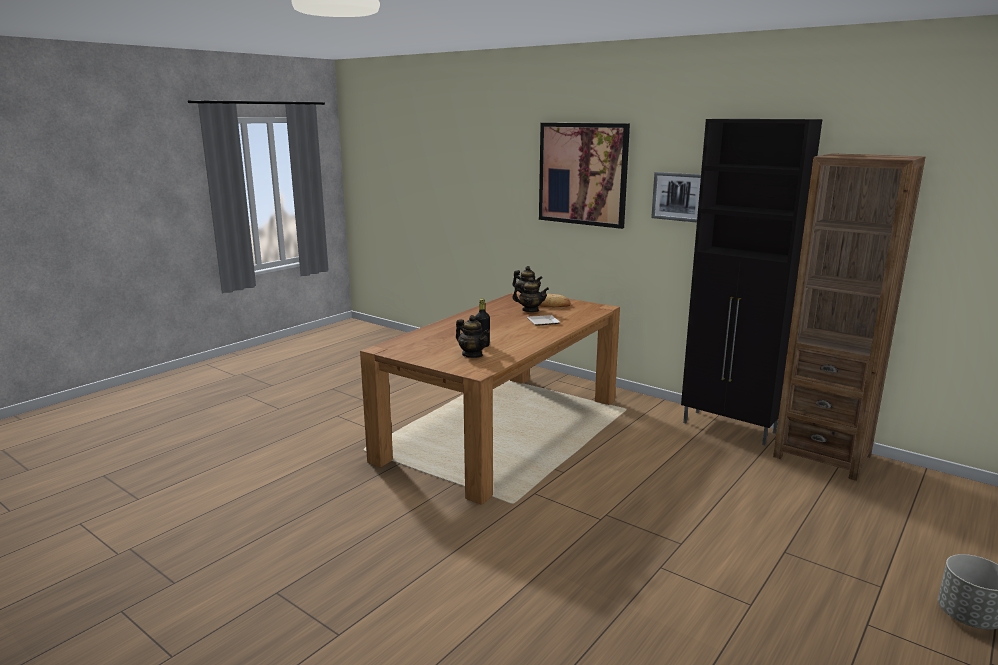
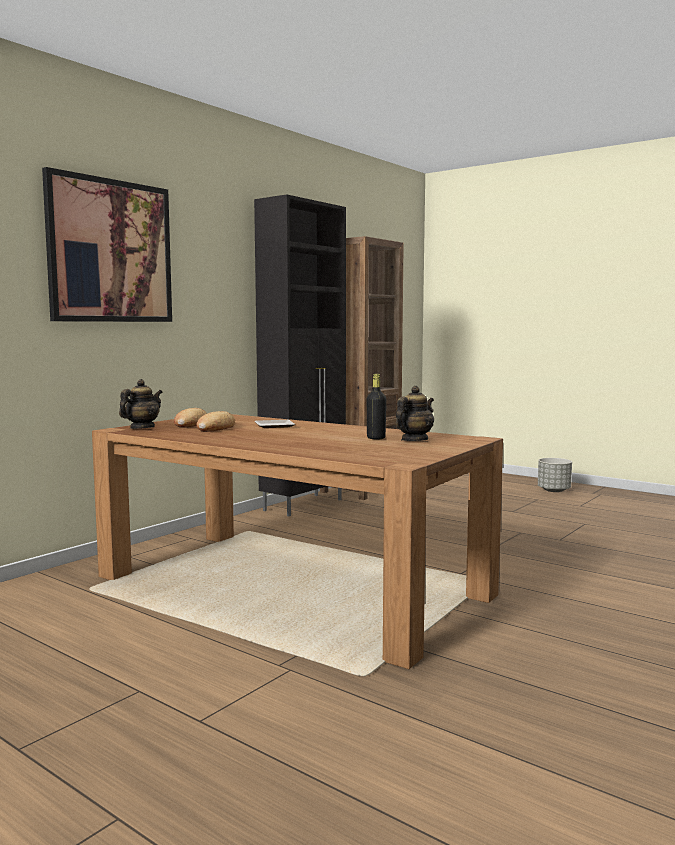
camera: 90 degrees left, 10 degrees down
(530, 310) = (216, 428): teapot -> bread
(679, 196) = (219, 280): picture -> none

